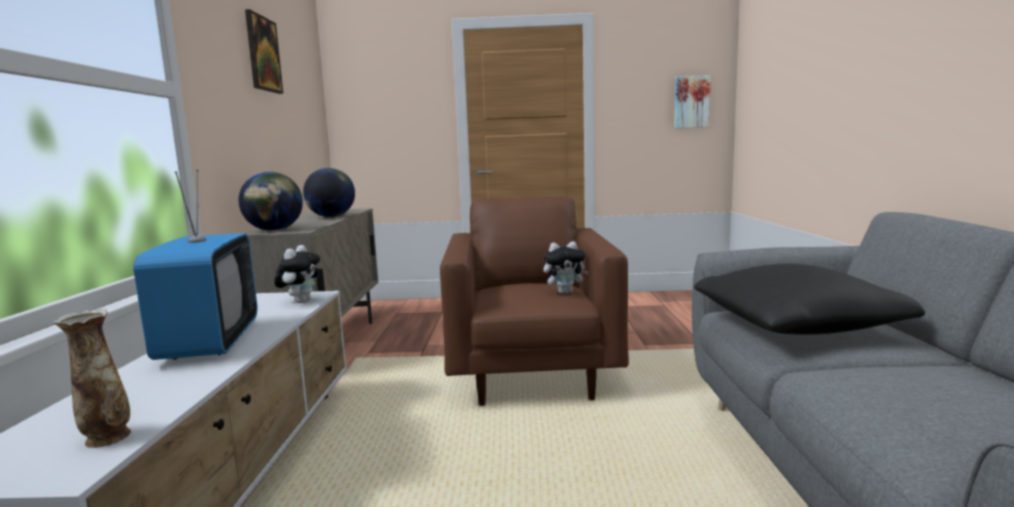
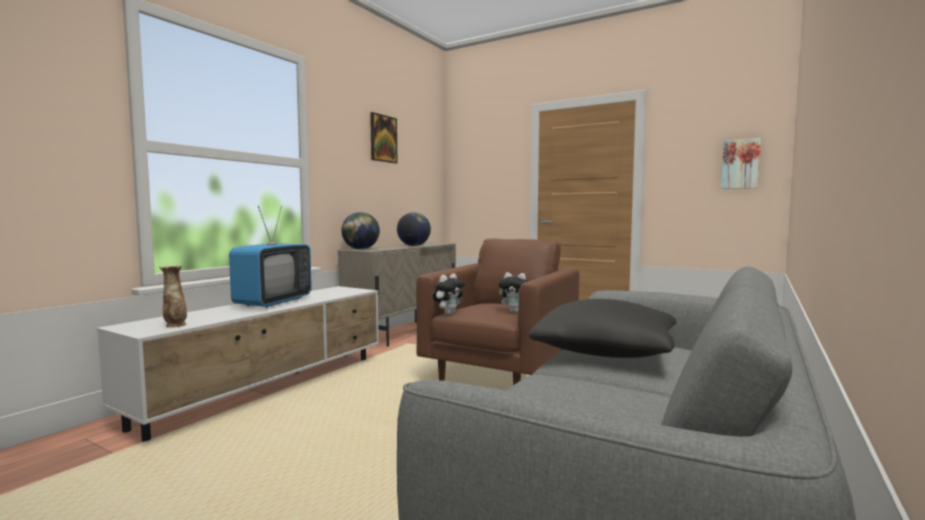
camera: 30 degrees right, 5 degrees down
(301, 301) = (348, 292): plush toy -> plush toy (448, 313)

